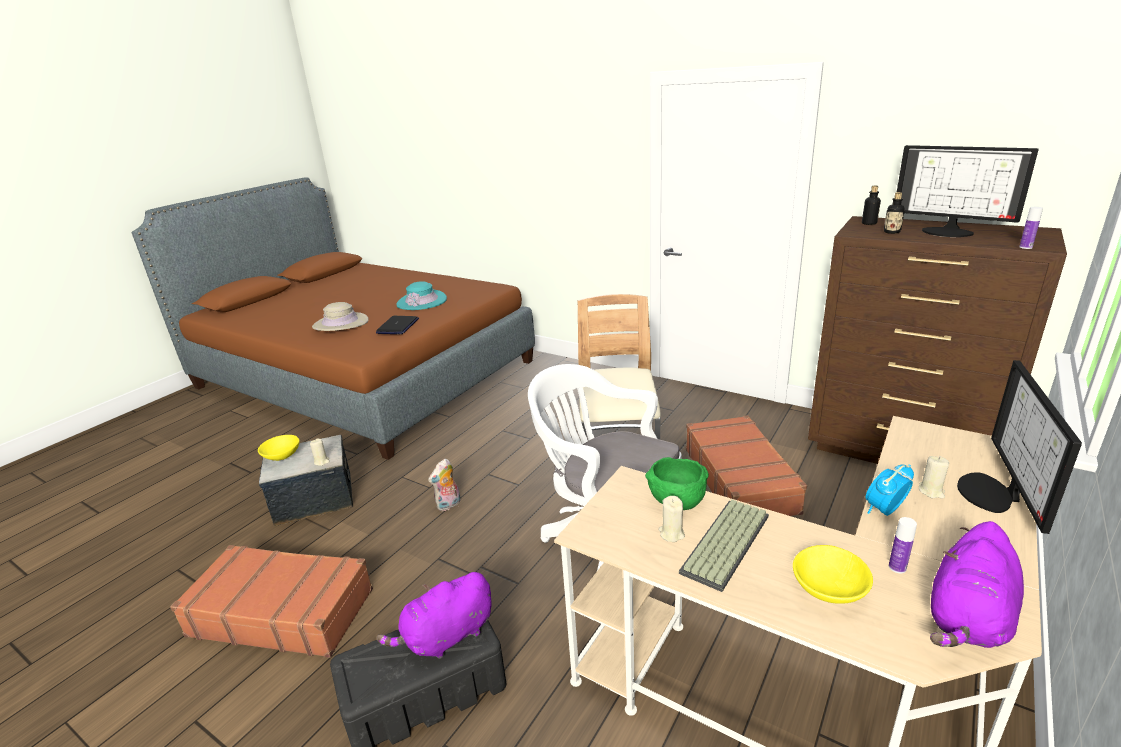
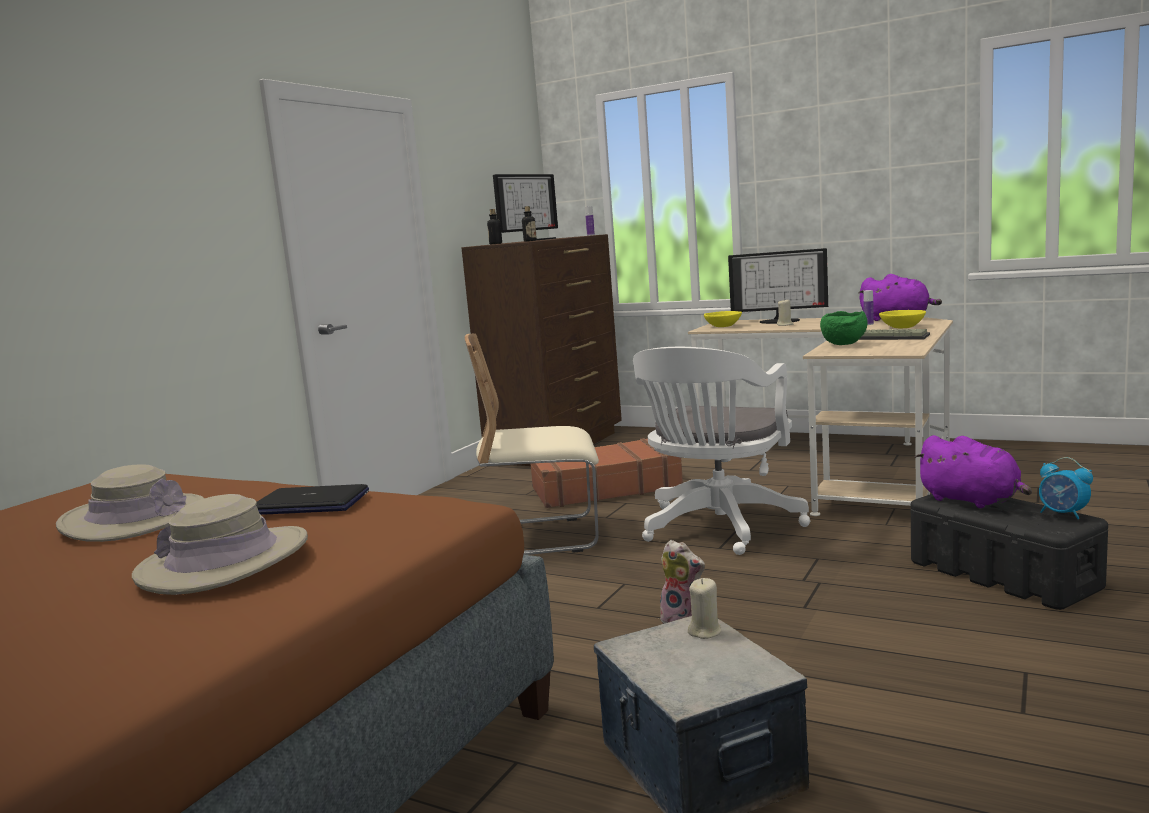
camera: 95 degrees left, 15 degrees down
(282, 456) = (697, 683): yellow bowl -> yellow bowl (723, 326)
(282, 611) = (992, 697): brown suitcase -> none
(422, 302) = (134, 519): turquoise hat -> beige hat
(671, 533) = (883, 343): beige candle -> none
(884, 510) = (813, 327): alarm clock -> alarm clock (1063, 514)

